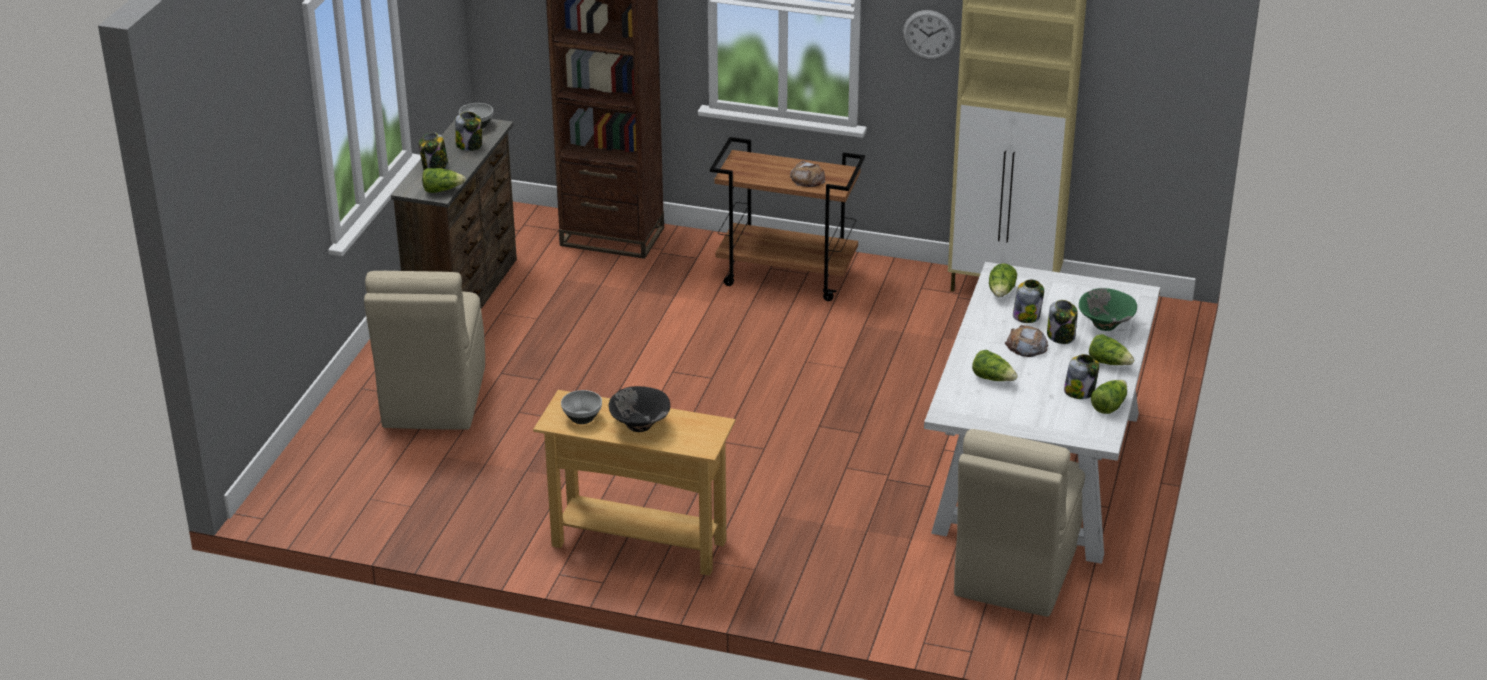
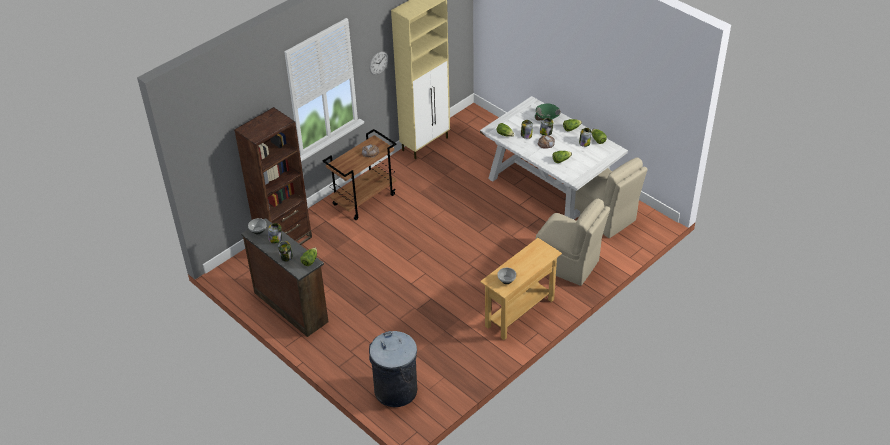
camera: 60 degrees left, 10 degrees up
(344, 464) = (395, 390): none -> grey trash can
(433, 399) = (367, 344): beige chair -> beige chair (567, 264)
(639, 426) = (524, 266): black bowl -> none

